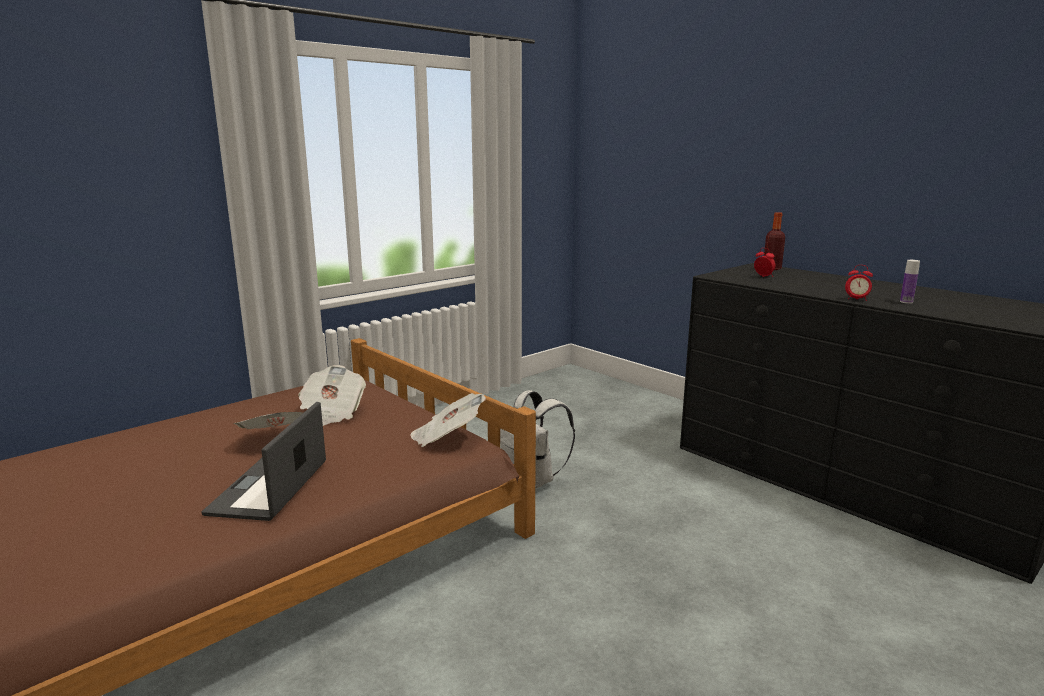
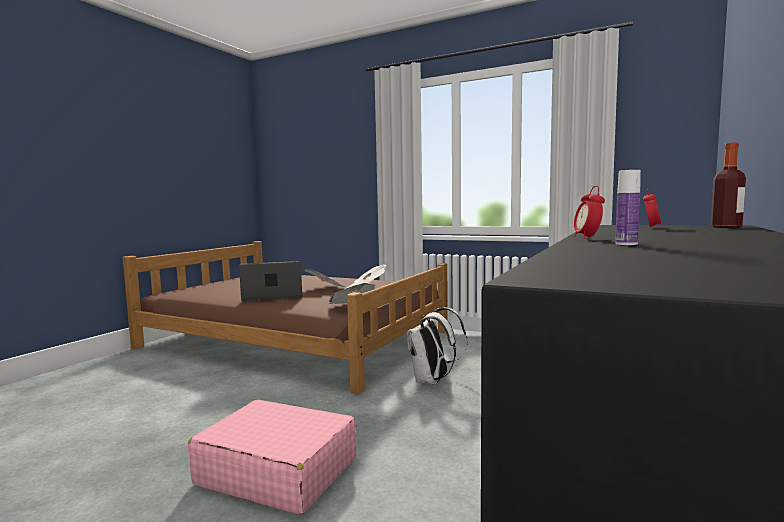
camera: 70 degrees right, 10 degrees down
(709, 617) = (277, 471): none -> pink suitcase

